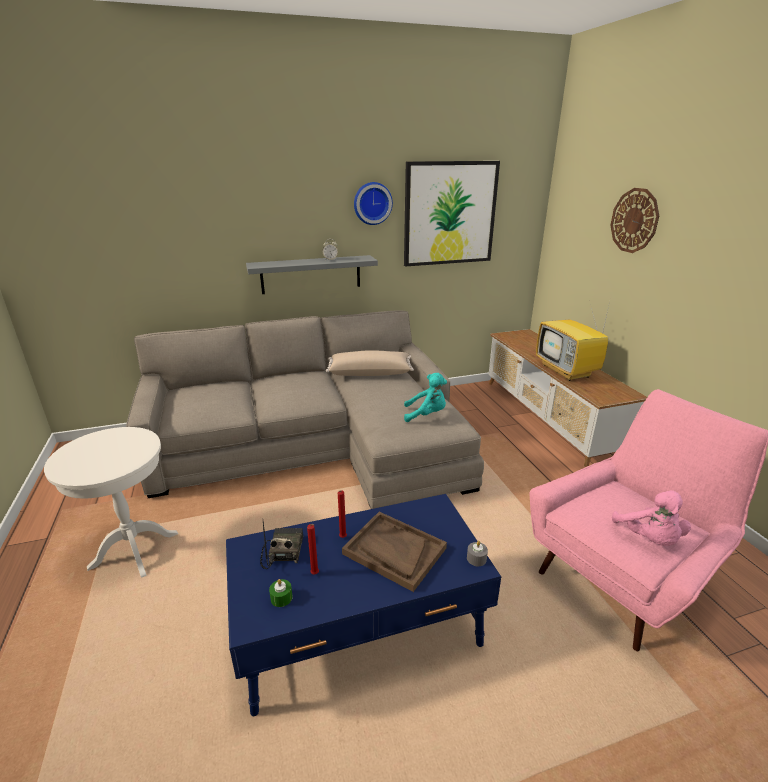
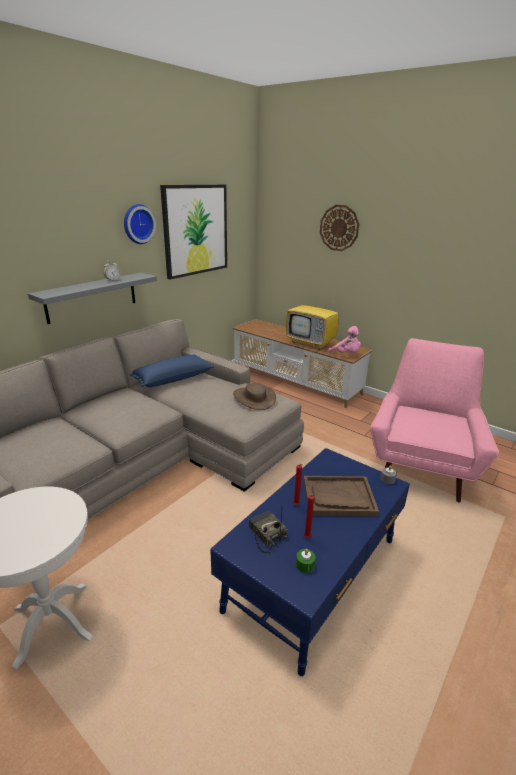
camera: 35 degrees left, 0 degrees up
(370, 372) = (172, 378): beige pillow -> blue pillow
(426, 415) = (254, 398): turquoise plush toy -> brown hat
(649, 539) = (450, 430): pink plush toy -> pink plush toy (346, 355)

